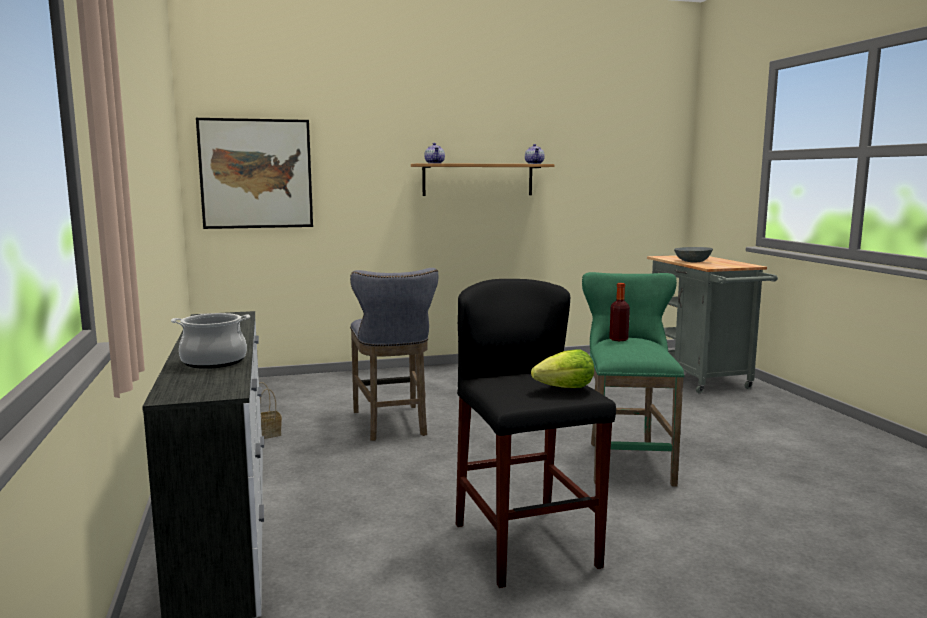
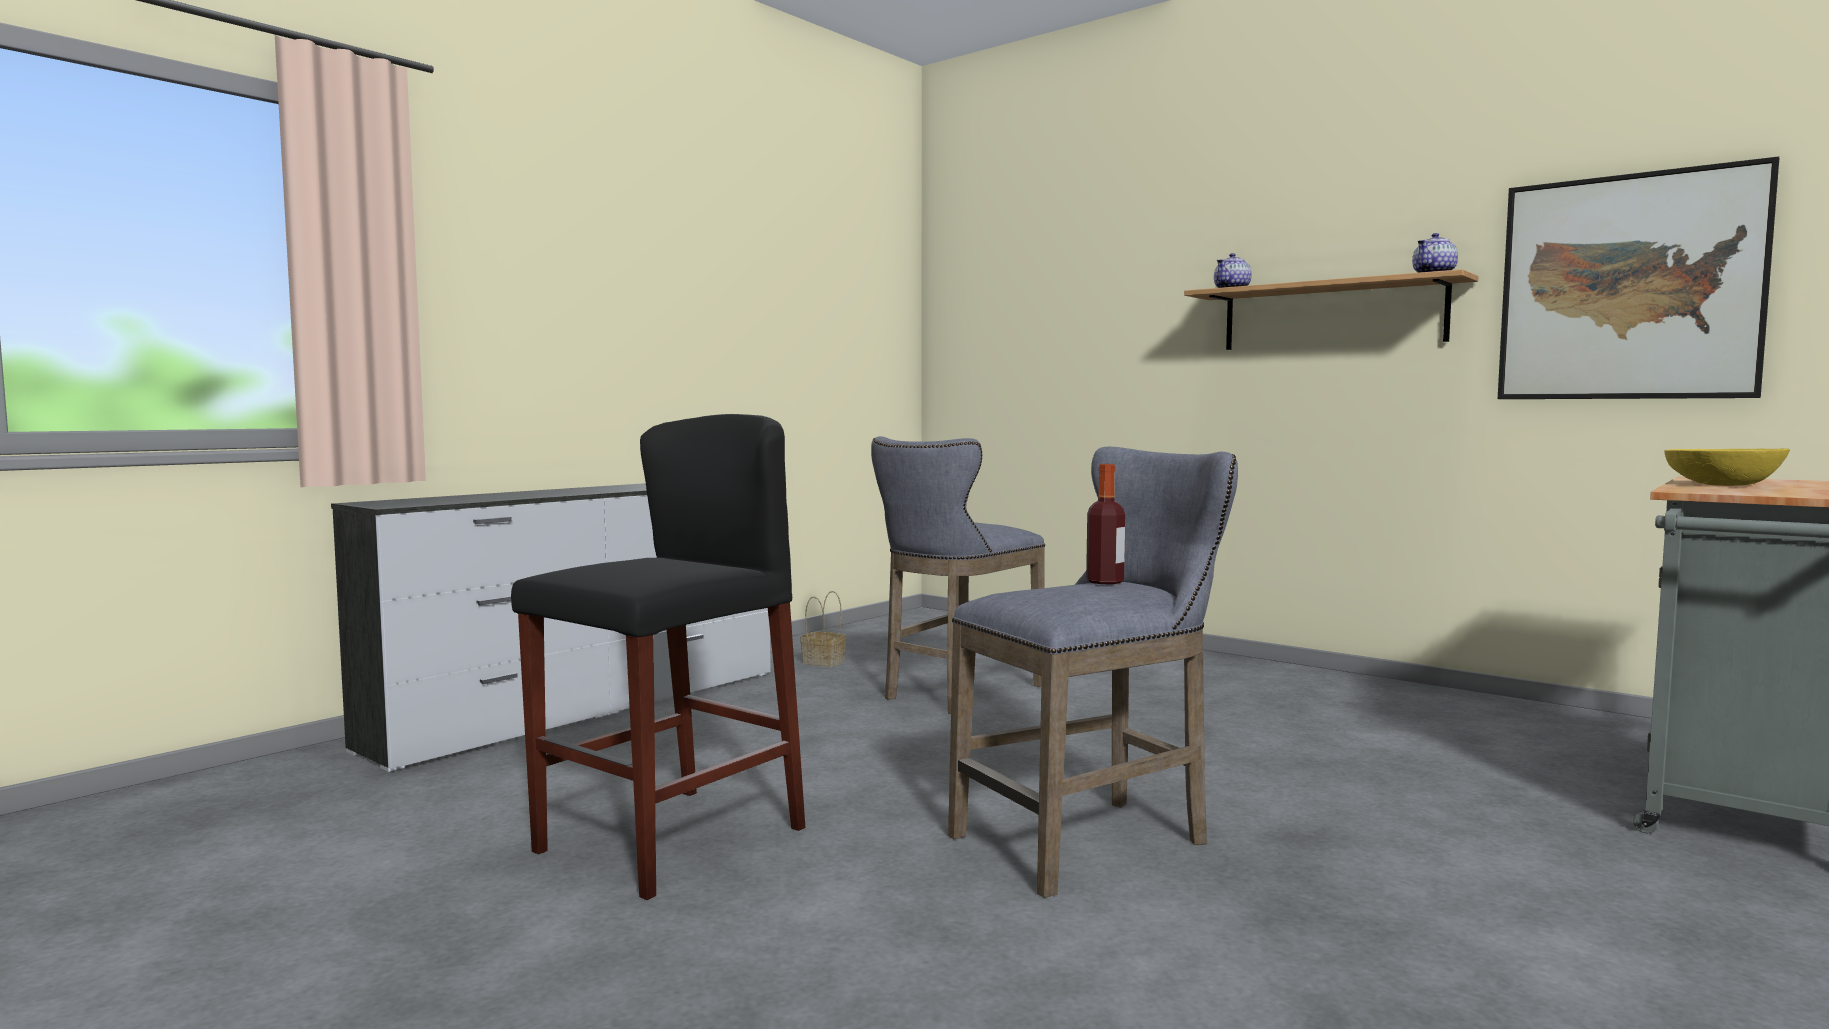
camera: 55 degrees right, 5 degrees down
(214, 361) = (509, 495): cooking pot -> none
(256, 174) = (998, 325): picture -> picture (1628, 288)
(565, 389) = (640, 575): lettuce -> none
(626, 461) = (1093, 840): green stool -> grey stool
(693, 261) = (1724, 485): grey bowl -> yellow bowl

